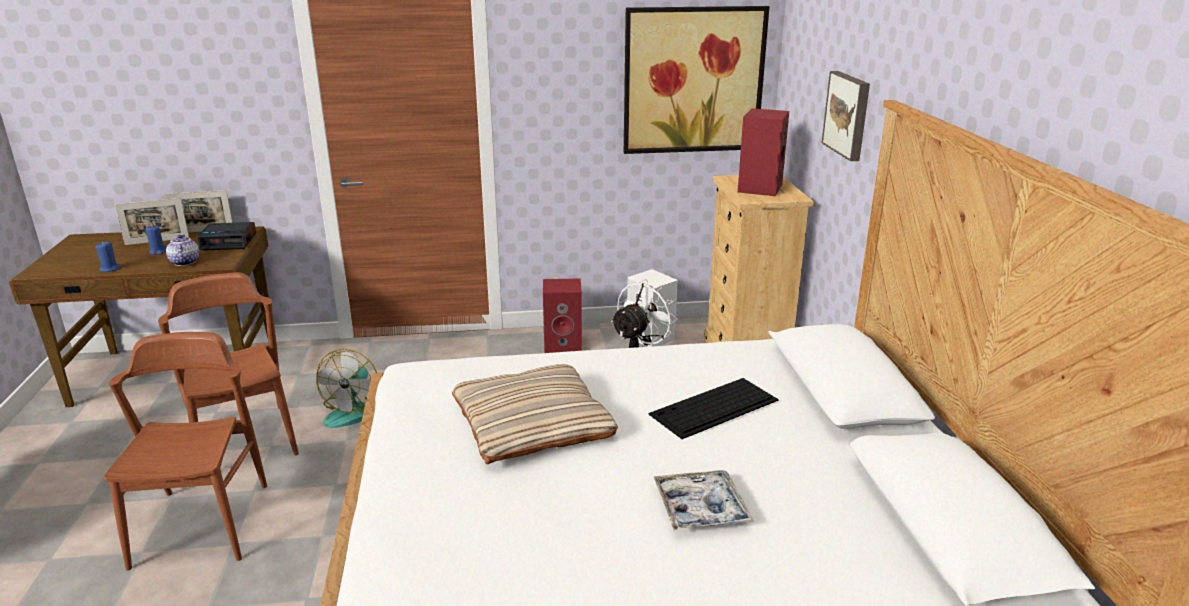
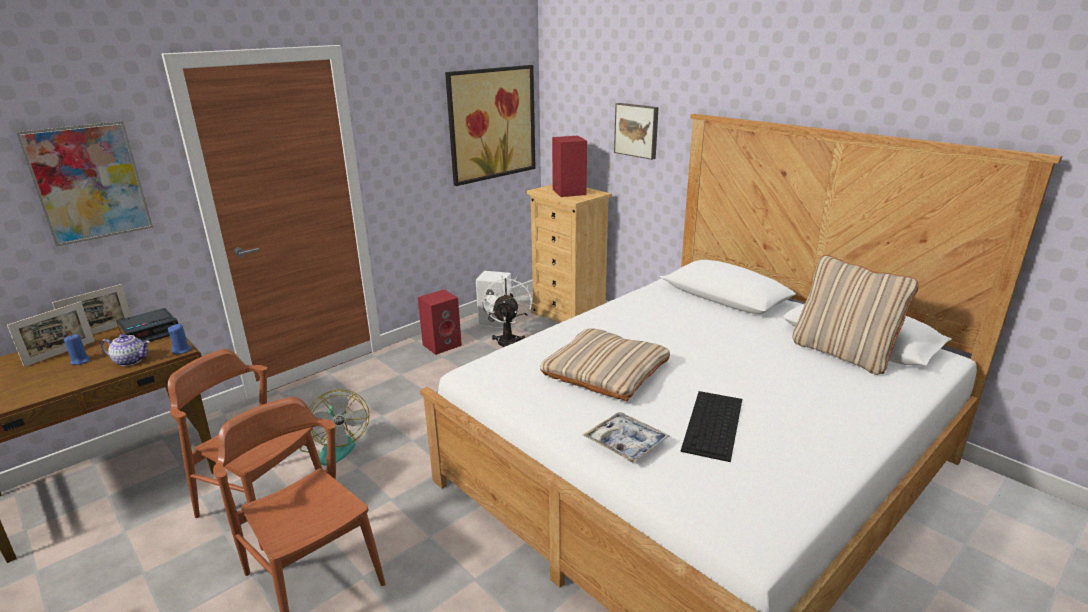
camera: 35 degrees left, 0 degrees up
(110, 269) = (50, 390): blue candle -> blue candle (182, 350)
(184, 262) = (131, 360): teapot -> teapot turned 150 degrees clockwise
(210, 88) = (89, 182): none -> picture
(700, 508) = (759, 377): tray -> tray (625, 443)
(713, 408) = (686, 326): keyboard -> keyboard (713, 425)
(884, 532) = (842, 353): none -> beige pillow

